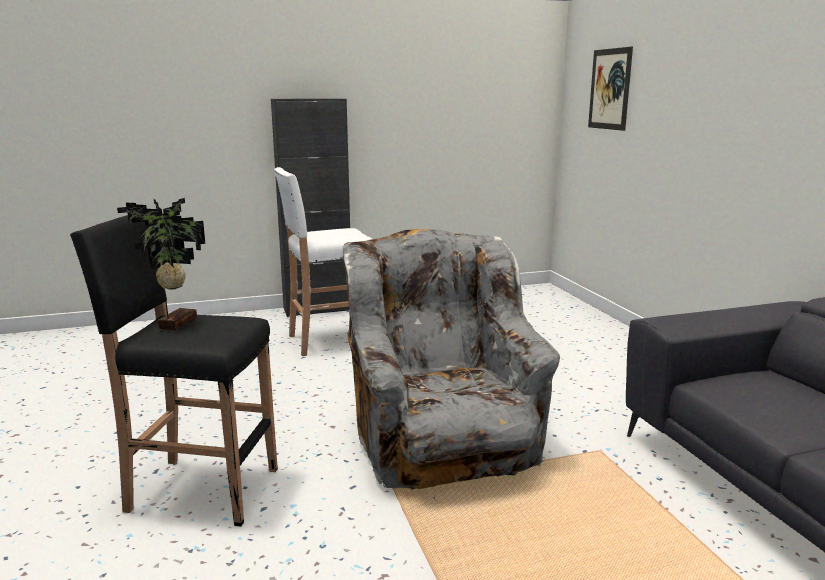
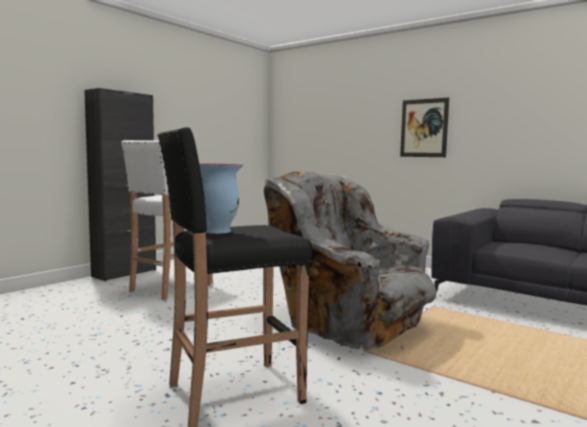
camera: 35 degrees left, 10 degrees down
(175, 323) = (216, 231): potted plant -> vase
(609, 89) = (314, 105): picture -> picture (424, 128)

